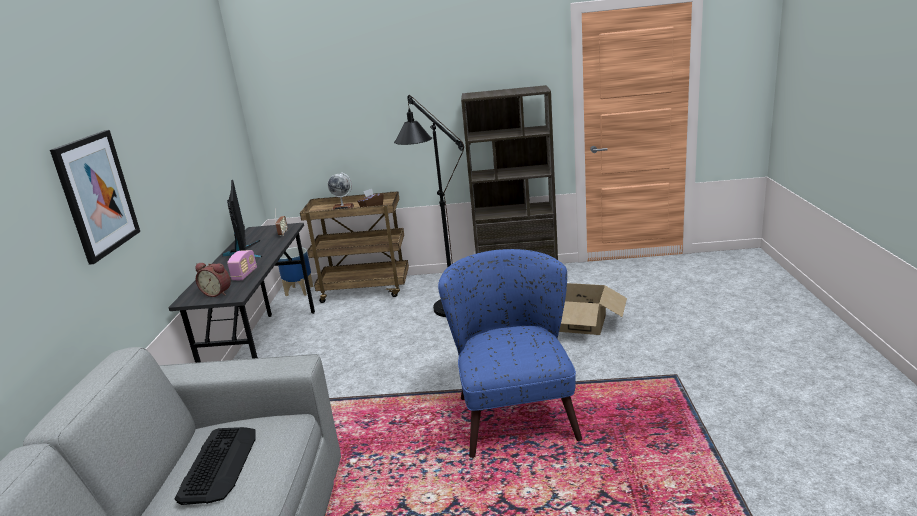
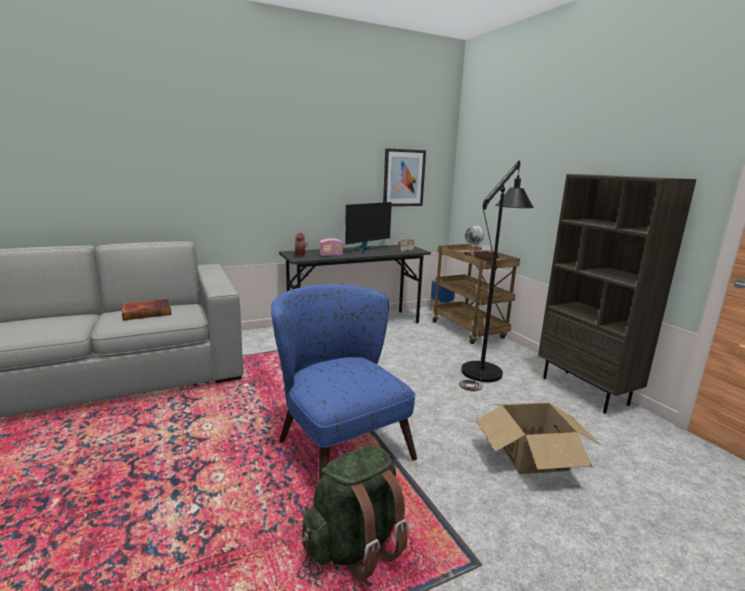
camera: 60 degrees right, 5 degrees down
(96, 195) = (244, 165): picture -> picture (403, 178)
(219, 464) = (147, 311): keyboard -> book
(514, 409) = (338, 442): blue armchair -> blue armchair turned 90 degrees counterclockwise
(644, 422) = (356, 545): none -> green backpack

